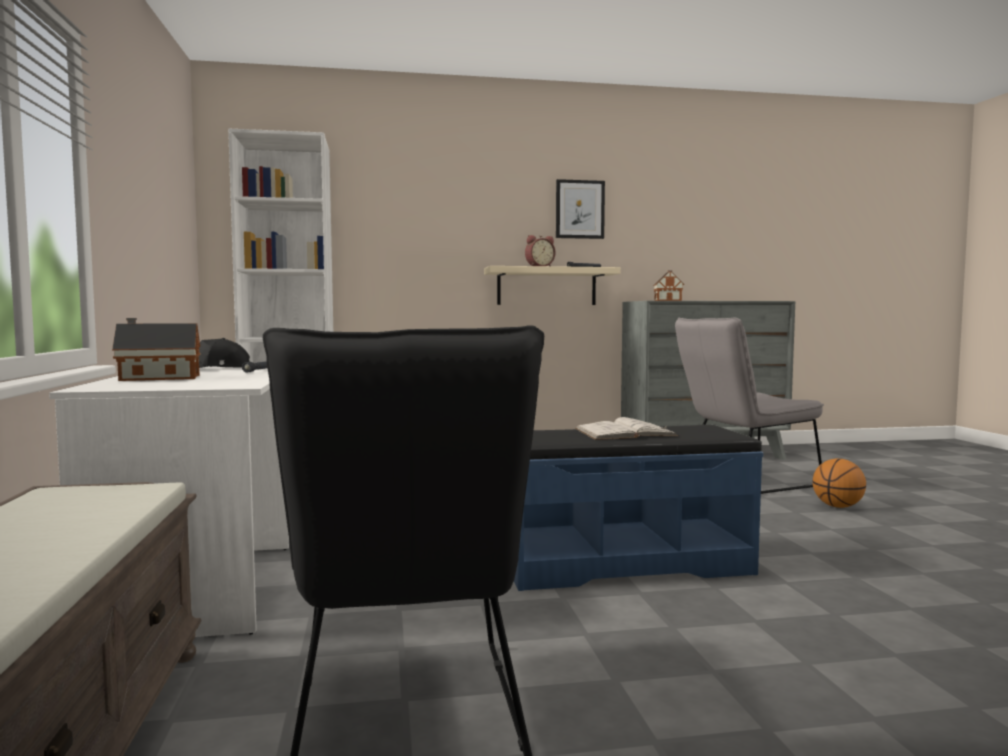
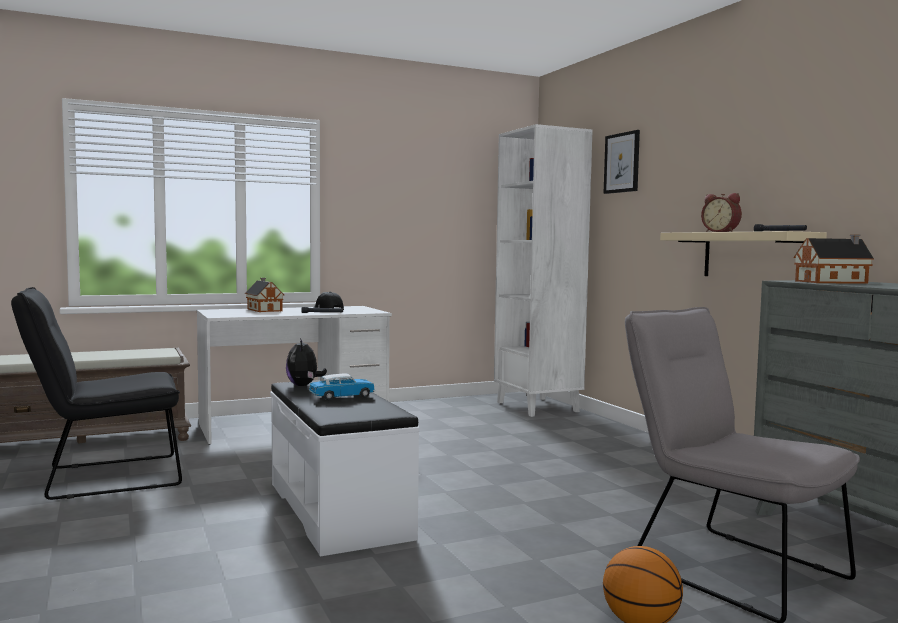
camera: 75 degrees right, 0 degrees up
(554, 439) = (304, 386): none -> plush toy
(579, 209) = (795, 151): picture -> picture (622, 163)
(622, 563) = (339, 509): blue bench -> white bench
(625, 432) = (342, 396): white book -> toy car

